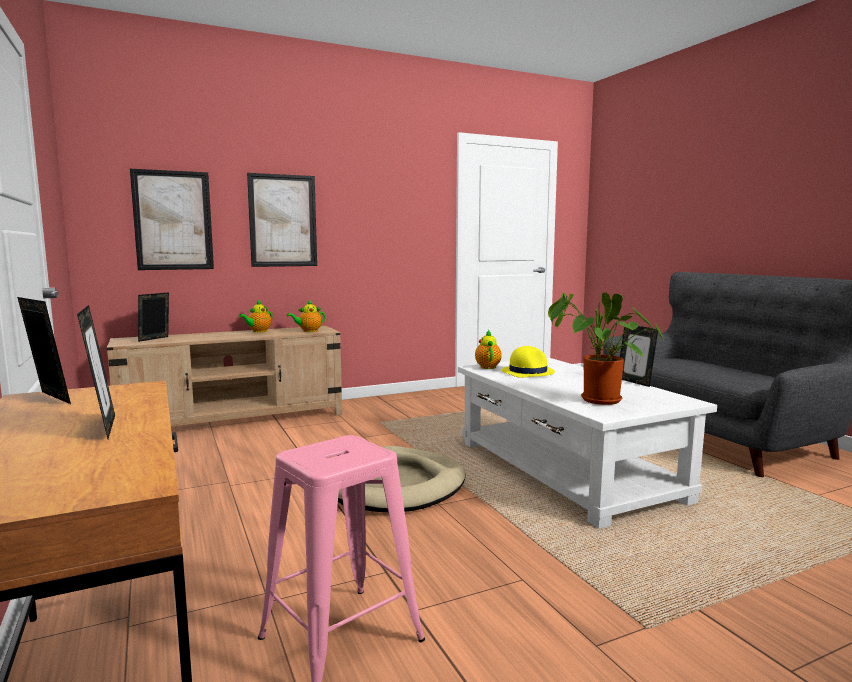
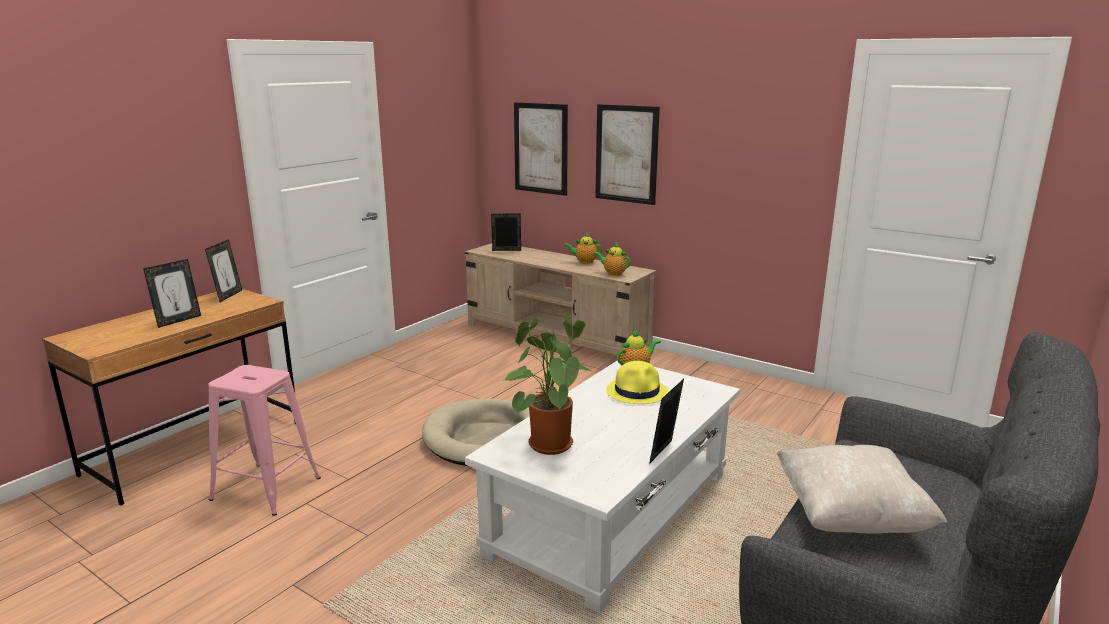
camera: 60 degrees right, 10 degrees up
(721, 375) = (850, 517): none -> beige pillow

